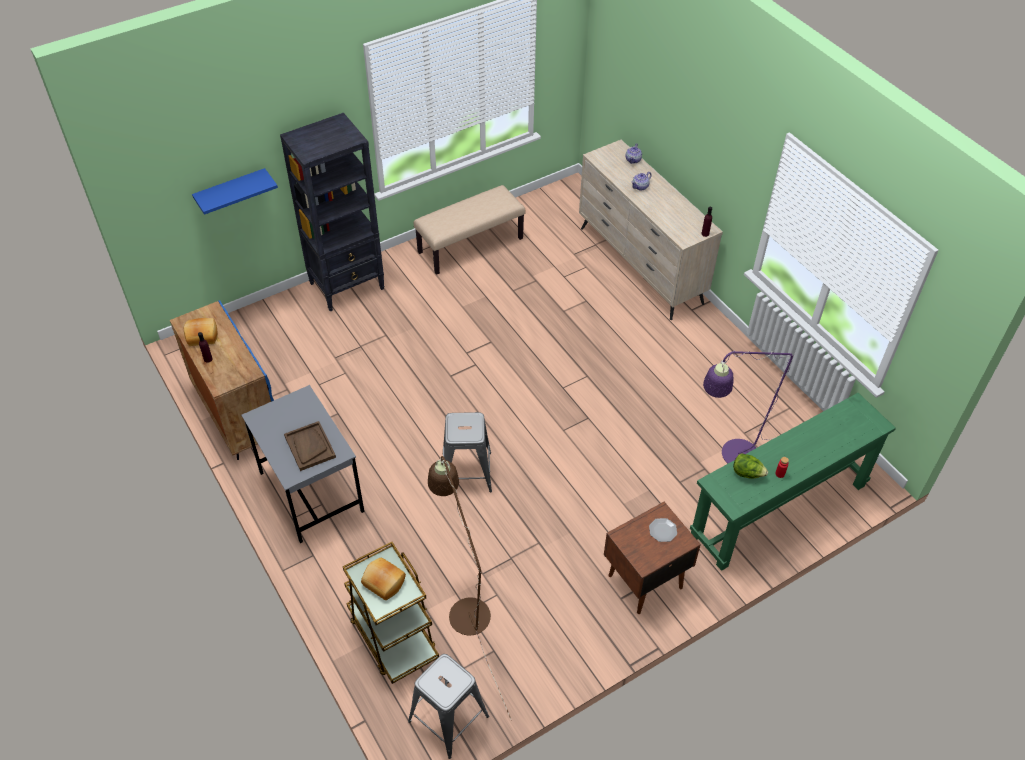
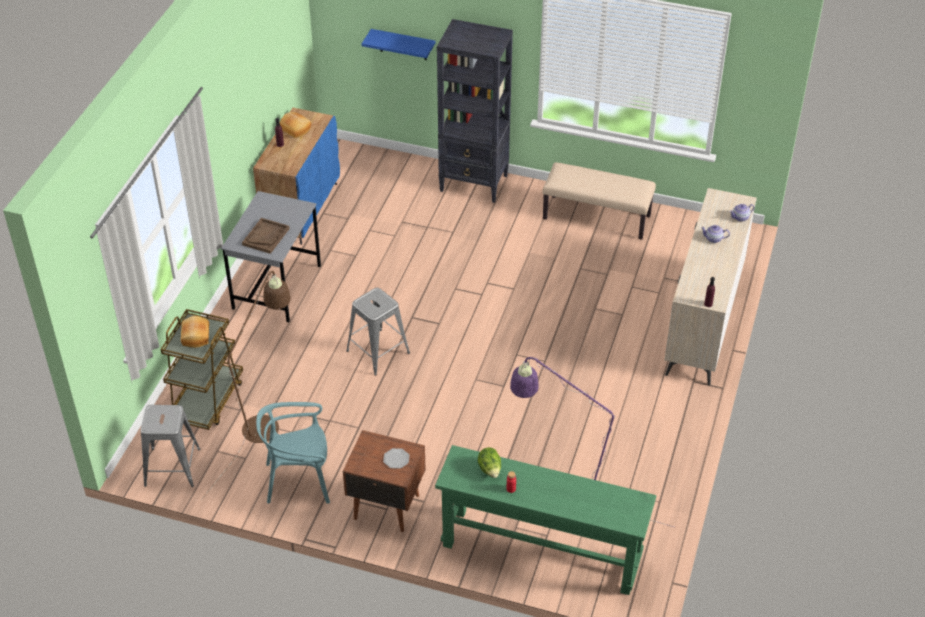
camera: 50 degrees right, 5 degrees down
(558, 626) = (299, 480): none -> turquoise chair

